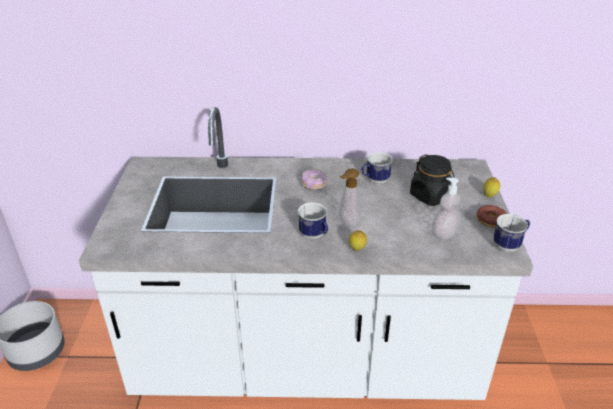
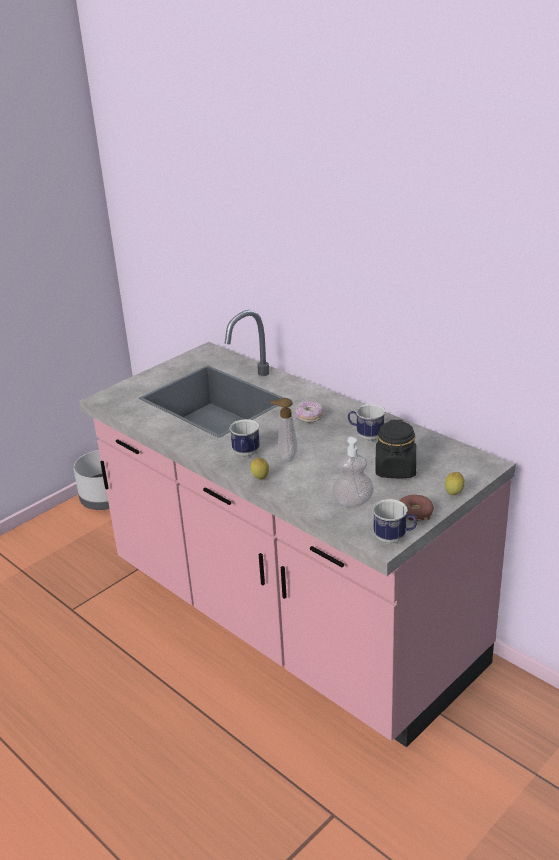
camera: 45 degrees right, 5 degrees down
(306, 359) = (290, 618): white counter -> pink counter

